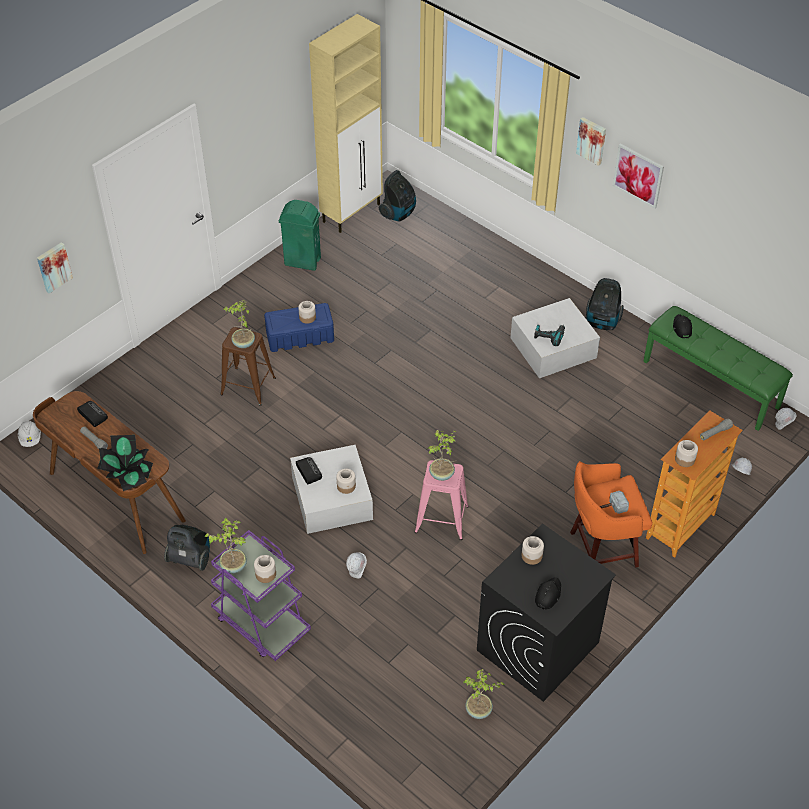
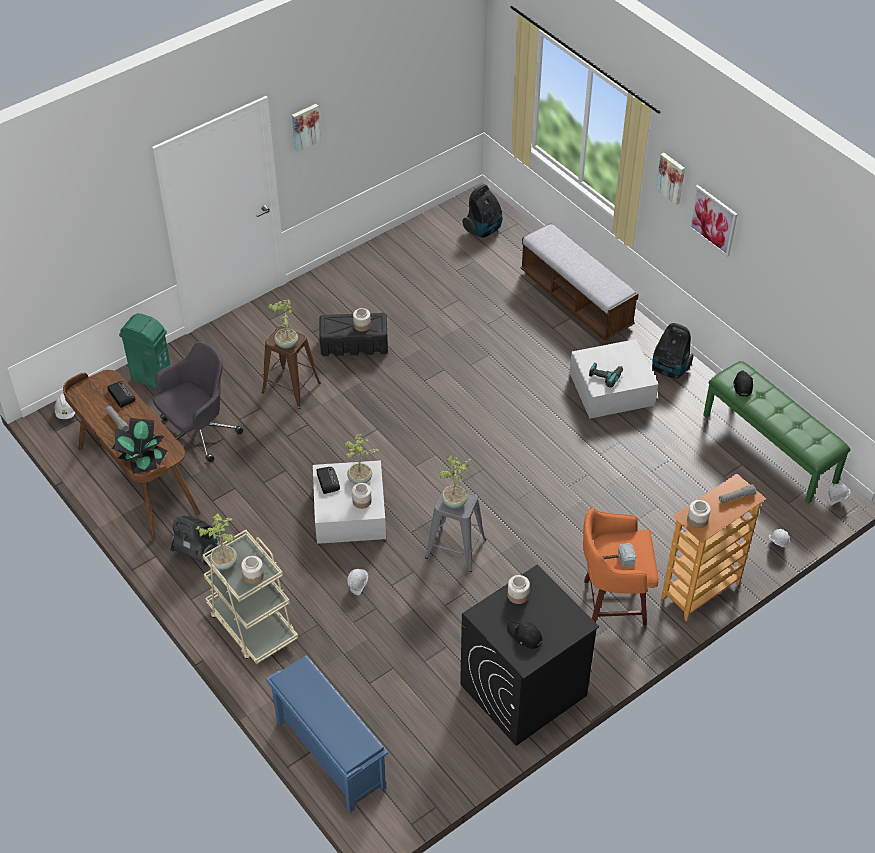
camera: 10 degrees right, 0 degrees up
(53, 266) = (105, 243): picture -> picture (305, 127)
(166, 442) = (198, 433): none -> grey office chair
(261, 623) = (252, 625): purple cart -> beige cart
(300, 336) = (354, 344): blue storage box -> black storage box
(302, 261) = (373, 267): green trash can -> green trash can (152, 378)
(352, 212) = (436, 223): beige cabinet -> none
(364, 738) = (329, 753): none -> blue shoe rack
(441, 519) = (455, 548): pink stool -> grey stool
(479, 711) = (448, 744): potted plant -> potted plant (360, 479)
(500, 268) = (576, 299): none -> bench
(548, 595) = (524, 636): black cap -> black cap turned 90 degrees counterclockwise

